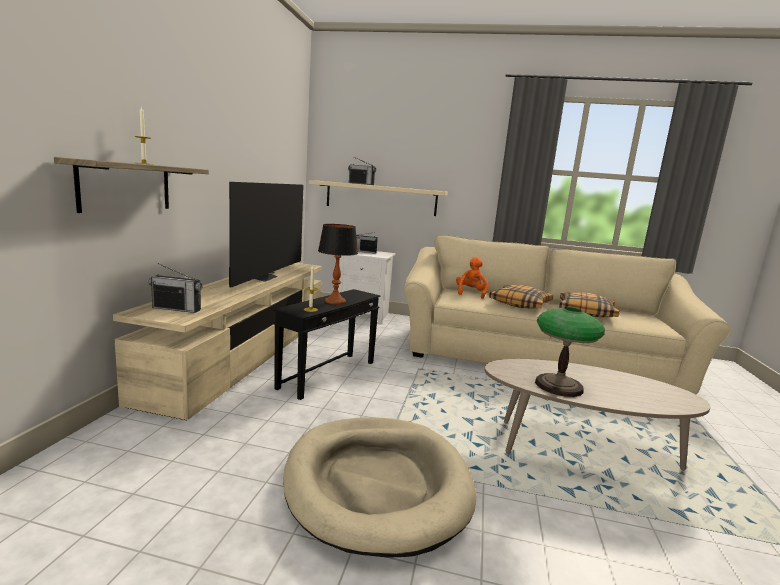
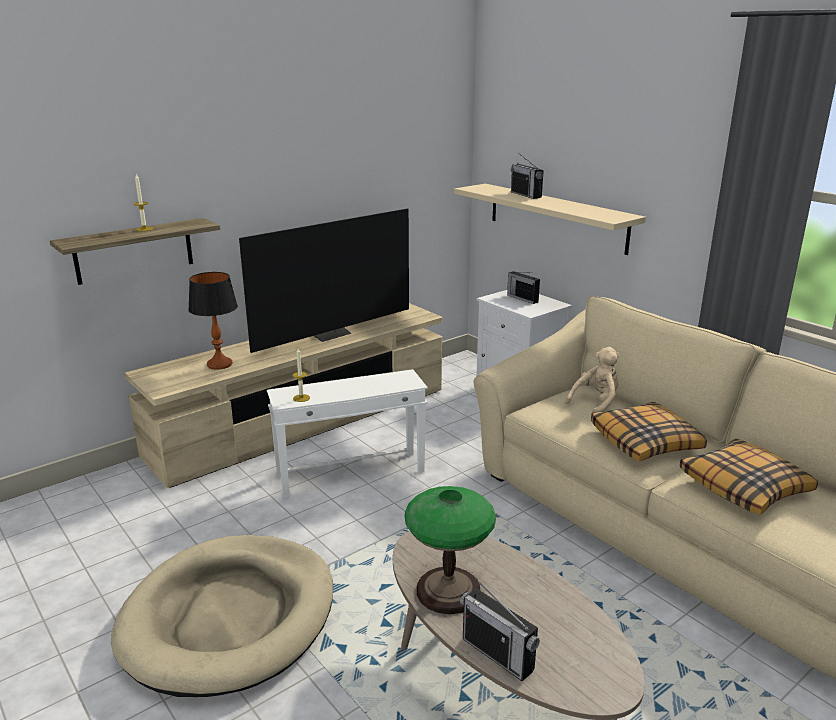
camera: 40 degrees right, 10 degrees up
(177, 309) = (178, 374): radio -> radio (497, 654)
(328, 375) = (351, 474): black side table -> white side table
(335, 301) = (350, 389): table lamp -> table lamp (220, 364)
(470, 293) = (595, 403): orange plush toy -> beige plush toy

